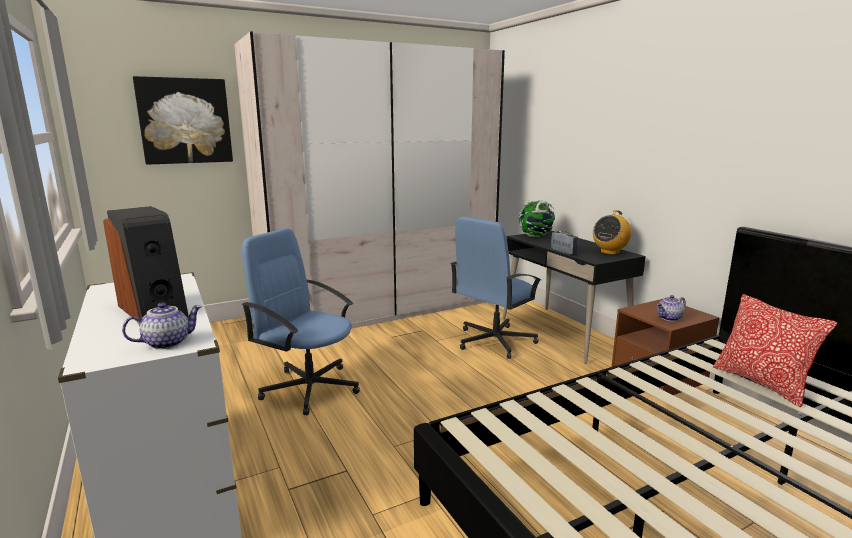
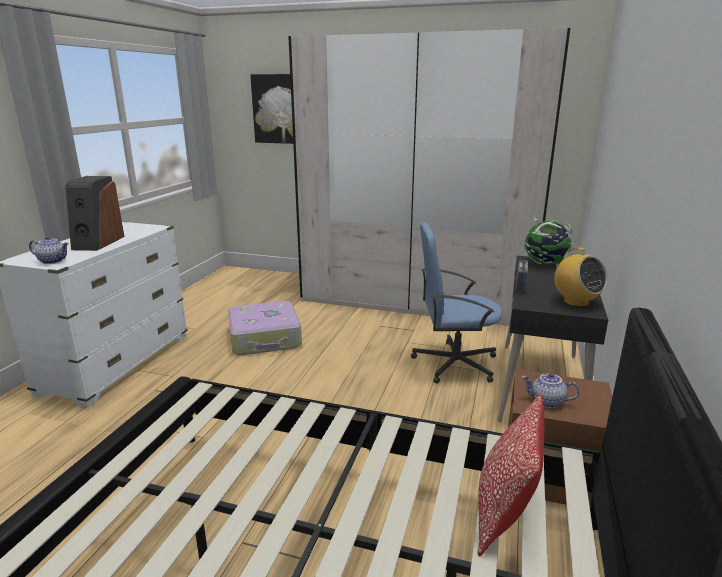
camera: 45 degrees right, 5 degrees up
(309, 387) = (265, 338): blue office chair -> suitcase
(610, 252) = (575, 302): radio -> radio turned 120 degrees counterclockwise

